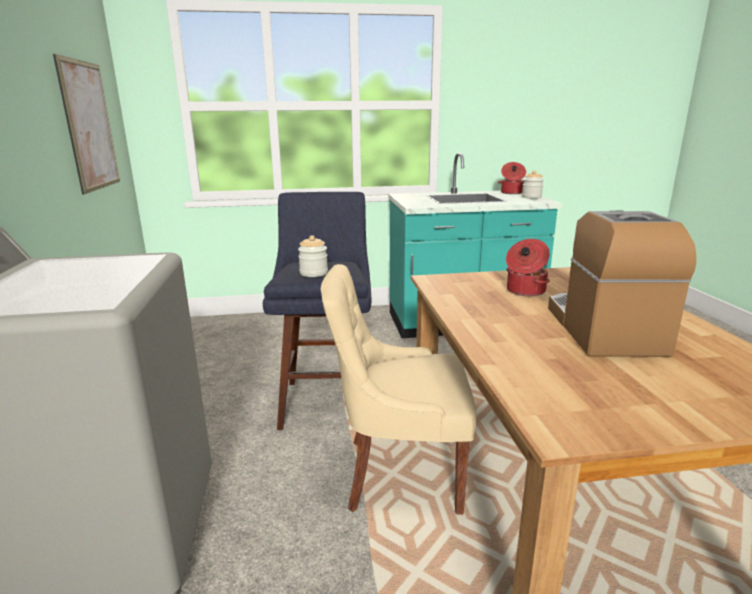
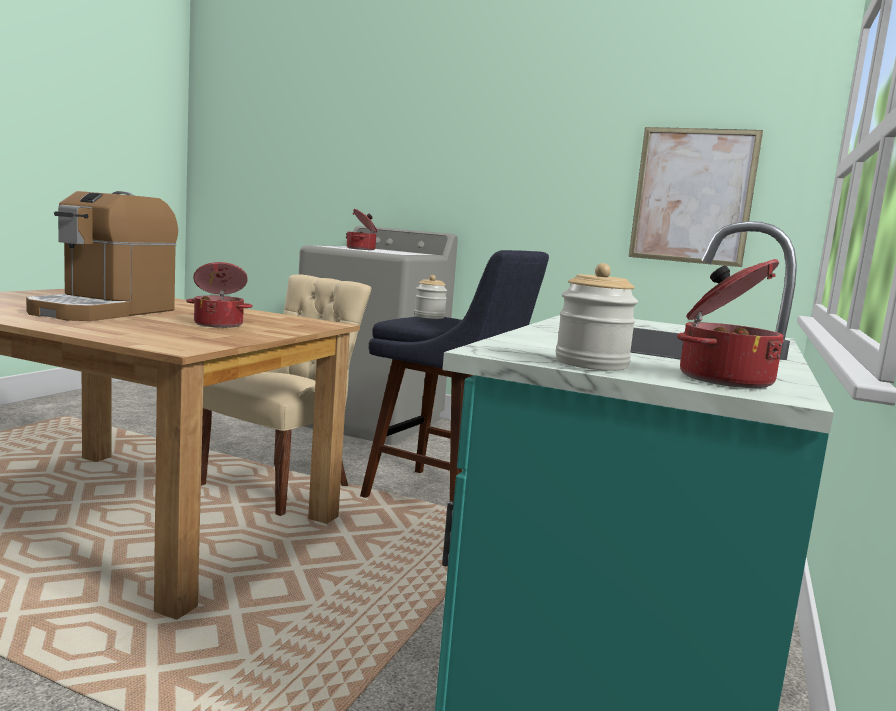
camera: 120 degrees right, 10 degrees down
(86, 283) = (361, 249): none -> cooking pot
(602, 329) = (104, 311): coffee machine -> coffee machine turned 75 degrees clockwise

